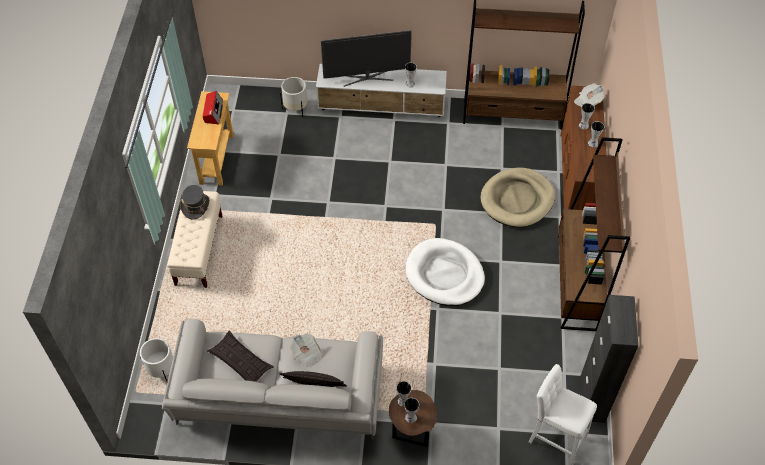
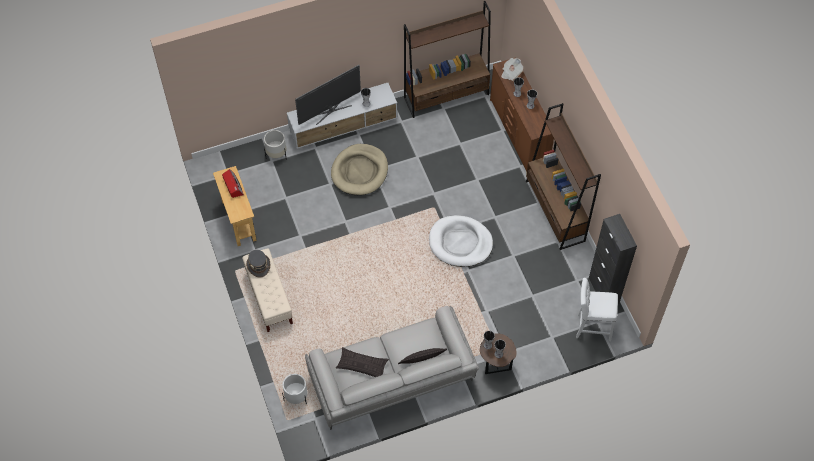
camera: 25 degrees left, 5 degrees up
(307, 355) = (405, 341): newspaper -> none
(517, 199) = (483, 164): beige dog bed -> beige dog bed (359, 171)

